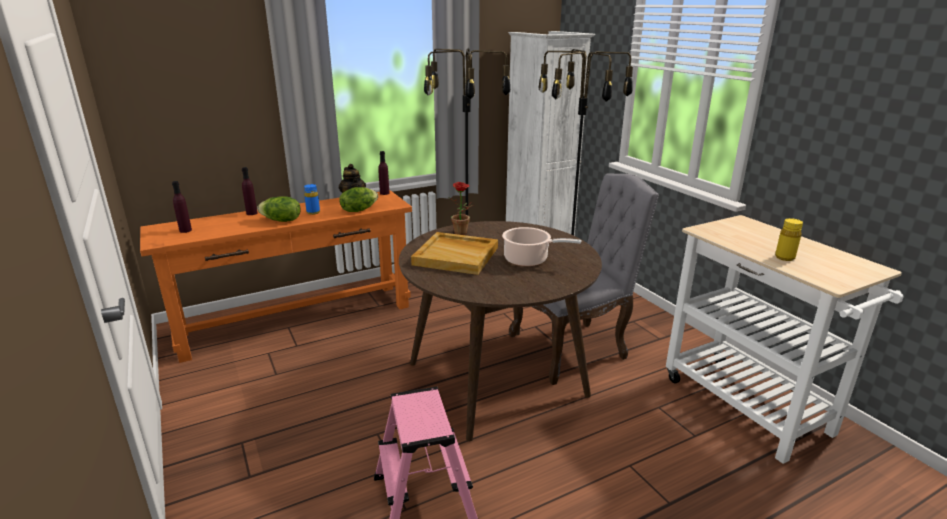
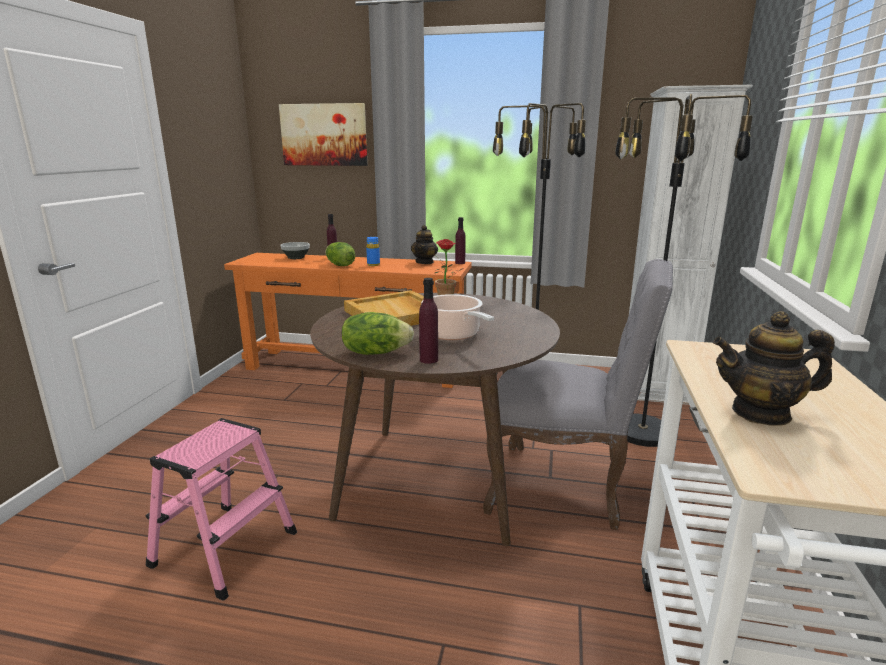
camera: 40 degrees right, 5 degrees down
(185, 230) = (271, 259): purple bottle -> purple bottle (428, 360)
(204, 78) = (324, 135): none -> picture
(210, 222) = (296, 257): none -> bowl
(359, 210) = (410, 269): lettuce -> lettuce (375, 352)
(784, 257) = (761, 413): yellow bottle -> teapot

